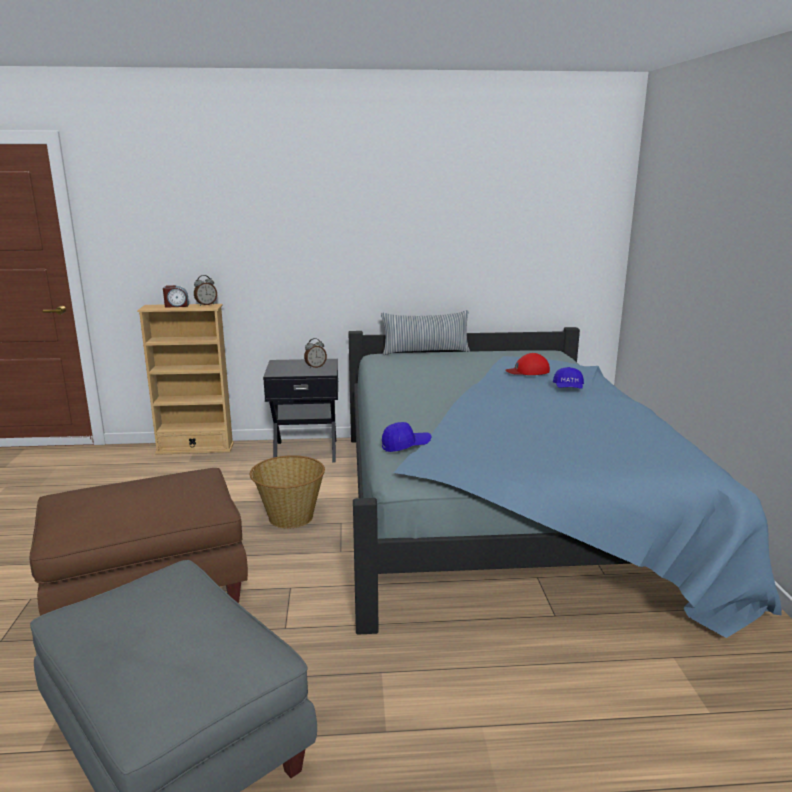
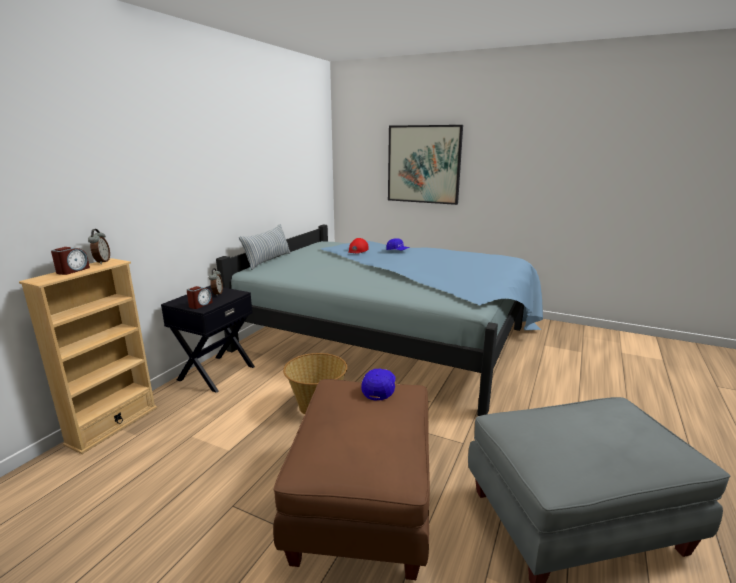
camera: 60 degrees left, 0 degrees up
(281, 370) = (200, 305): none -> alarm clock
(405, 446) = (435, 297): blue cap -> blue cap (379, 389)
(706, 254) = (424, 164): none -> picture

